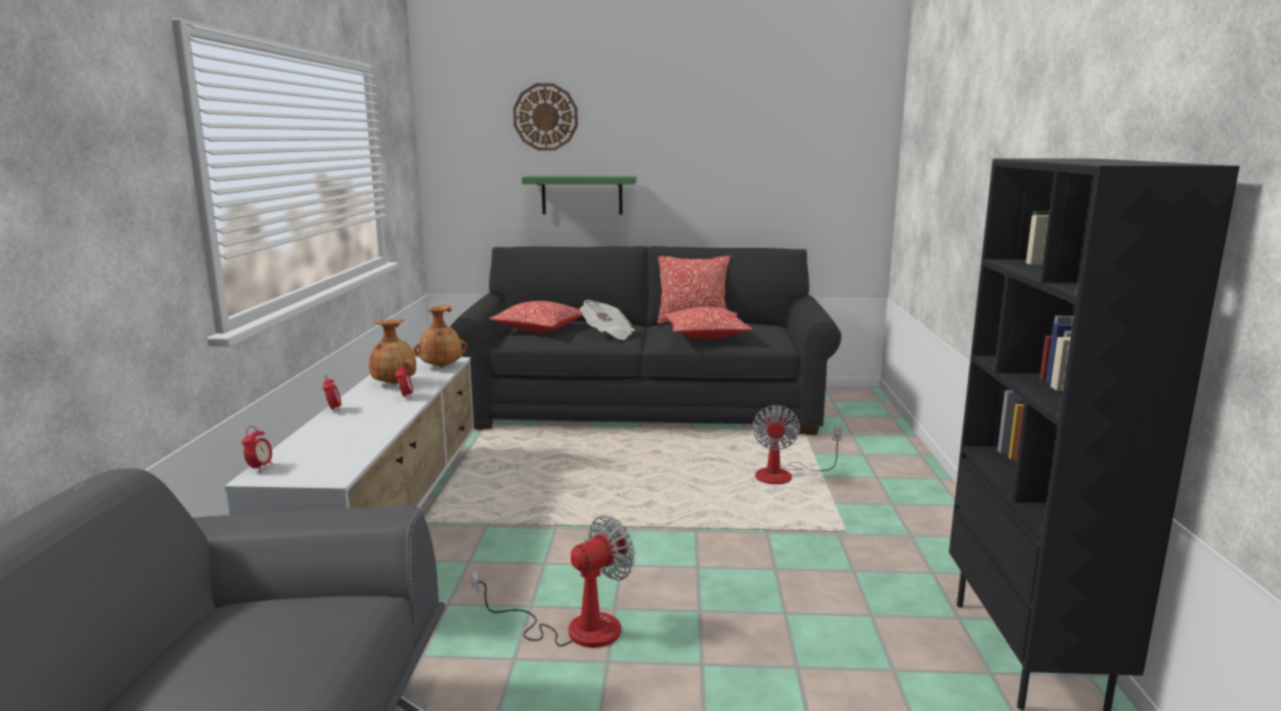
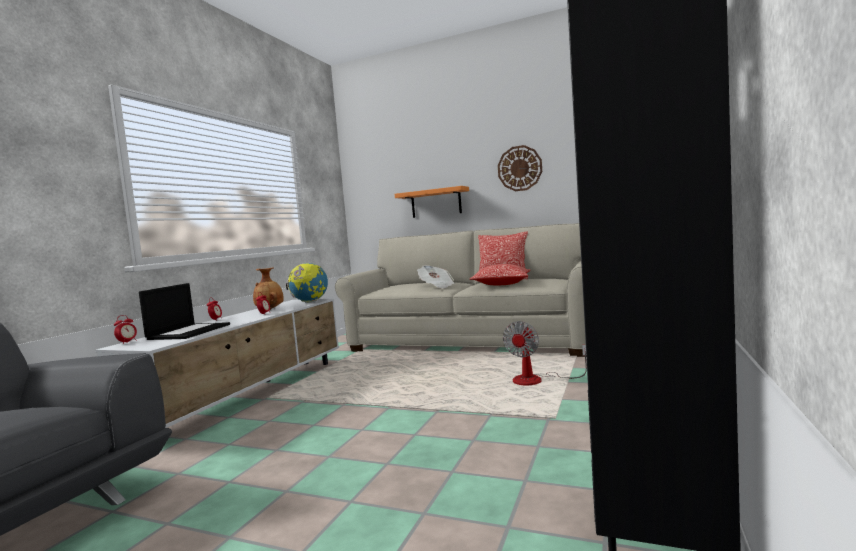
camera: 20 degrees right, 10 degrees down
(337, 441) = (189, 331): none -> laptop
(441, 366) = (309, 302): brown vase -> globe
(540, 328) = (398, 286): pillow -> none
(545, 117) = (411, 156): wall clock -> wall clock (519, 168)
(574, 629) = (288, 466): fan -> none
(582, 195) = (436, 203): green shelf -> orange shelf
(647, 408) = (473, 341): black sofa -> beige sofa

